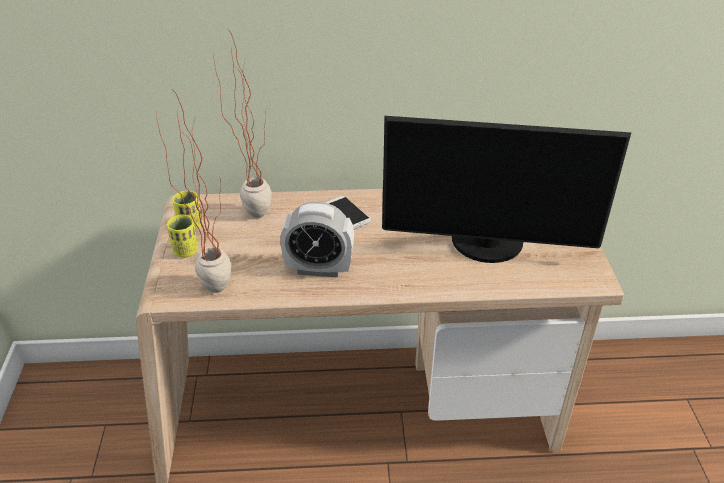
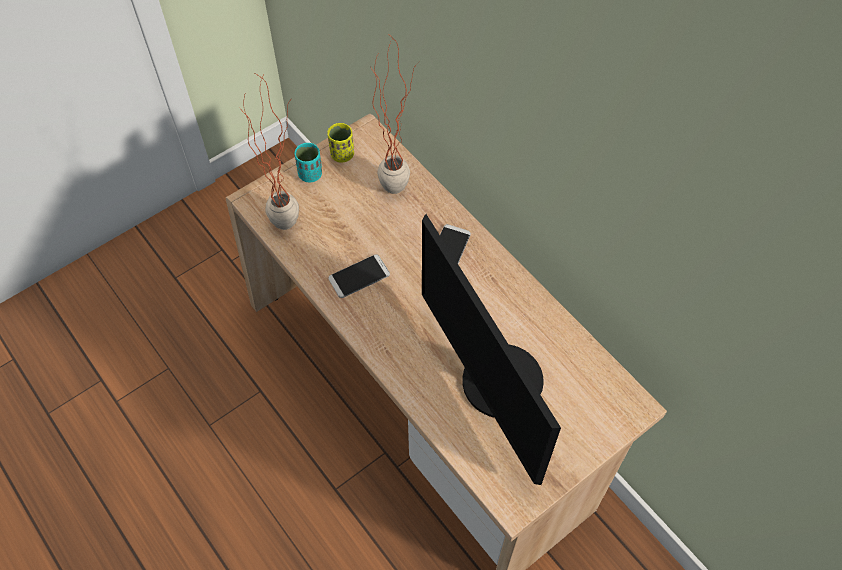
camera: 55 degrees right, 20 degrees up
(185, 251) = (310, 174): yellow cup -> turquoise cup
(319, 269) = (359, 276): alarm clock -> phone

